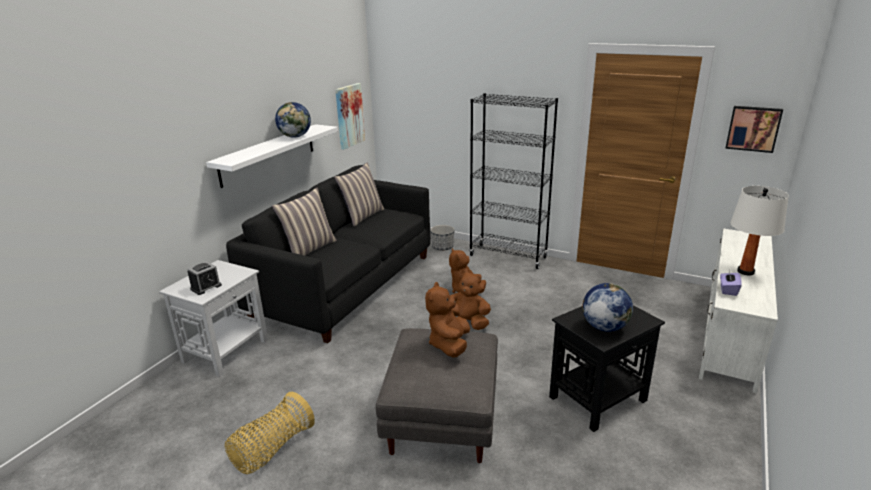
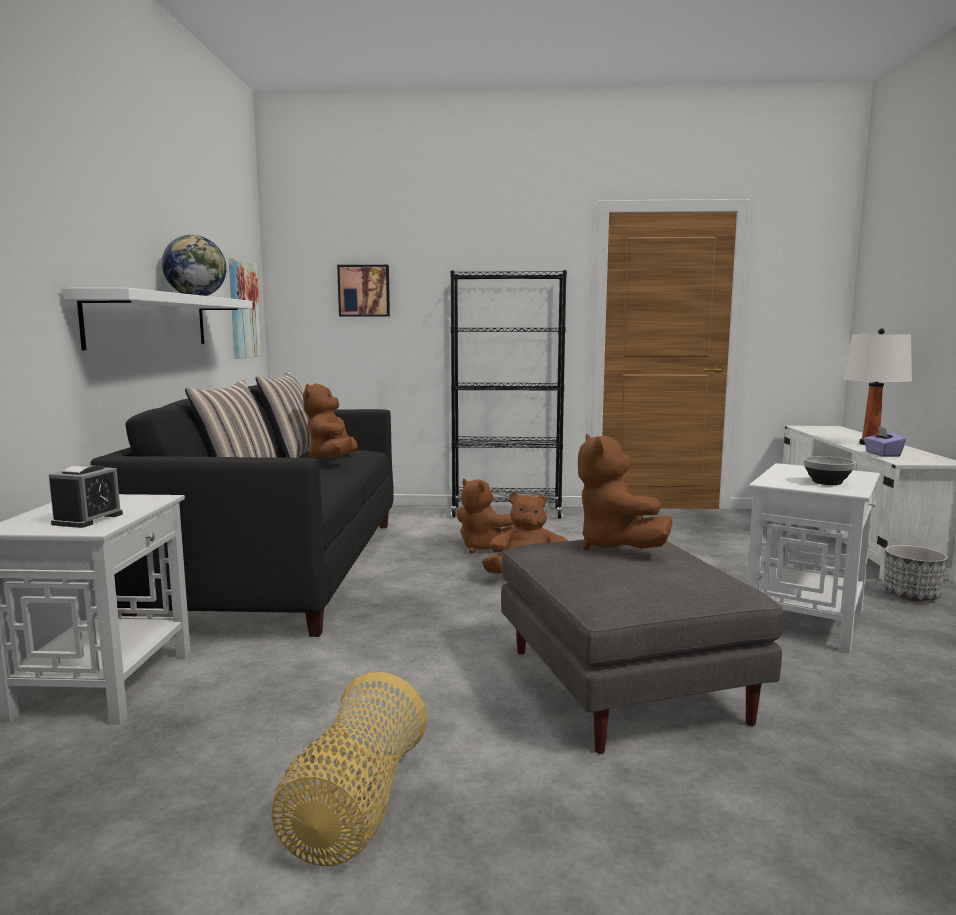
camera: 25 degrees left, 15 degrees down
(377, 226) = (333, 459): none -> brown plush toy
(442, 247) = (401, 515): planter -> planter (911, 596)
(598, 398) = (805, 619): black side table -> white side table
(604, 327) = (826, 482): globe -> bowl
(753, 128) = (802, 295): picture -> picture (364, 291)

